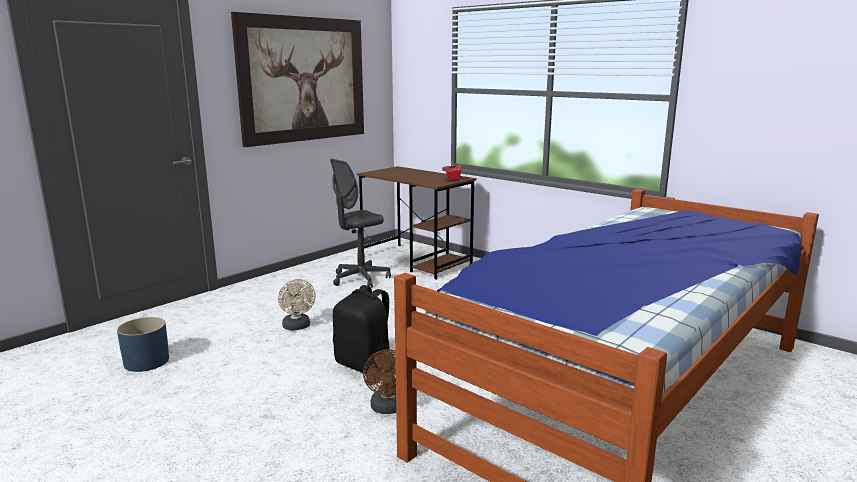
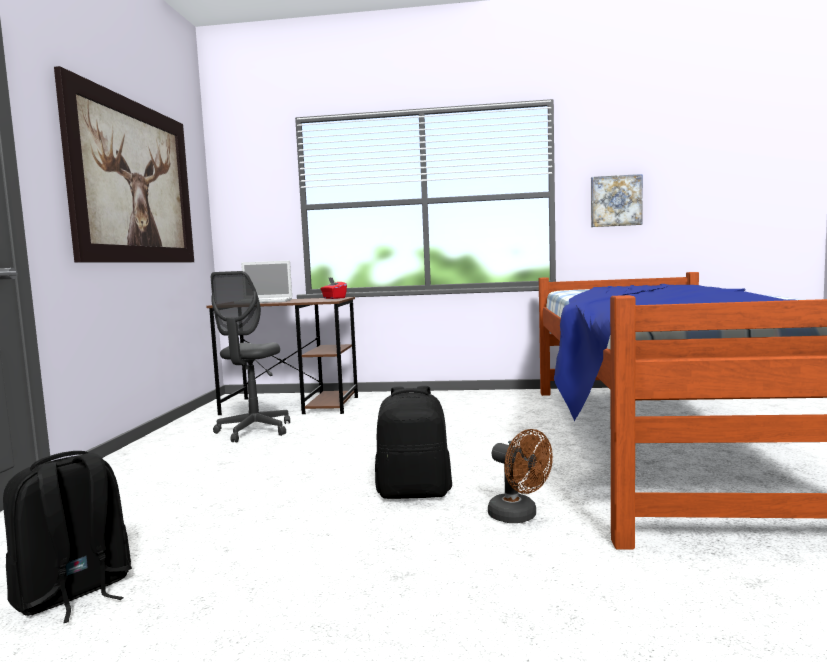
camera: 35 degrees left, 10 degrees down
(146, 362) = (73, 594): blue planter -> black backpack
(297, 327) = (260, 487): beige fan -> none
(401, 174) = (265, 301): none -> laptop
(745, 113) = (615, 201): none -> picture

